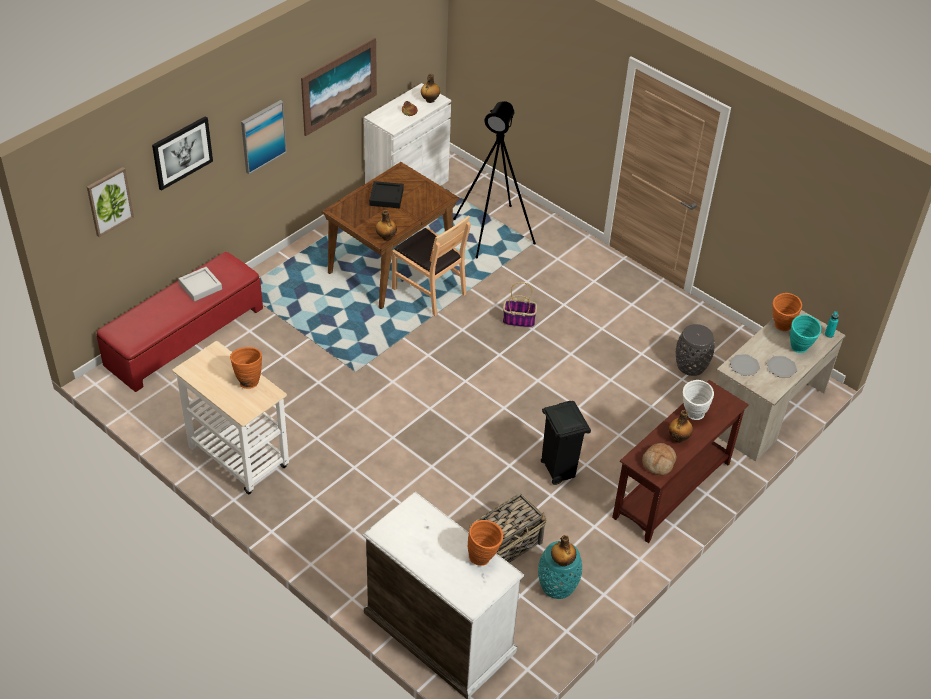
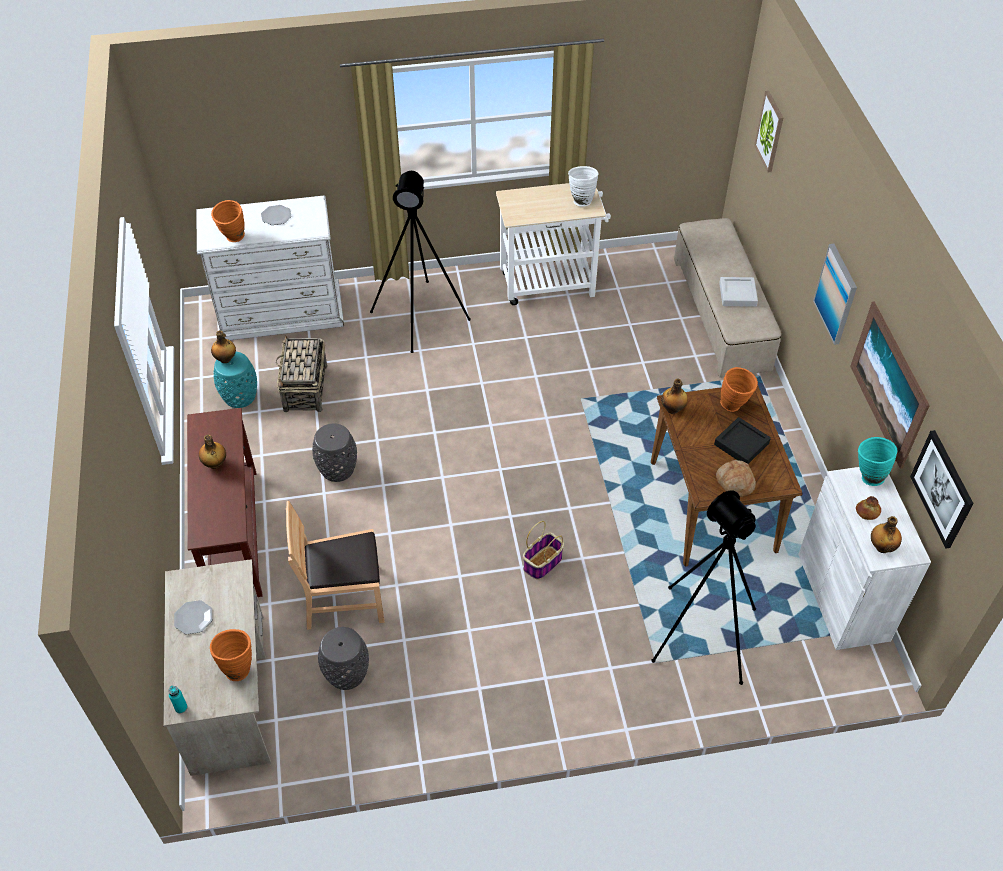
camera: 130 degrees right, 5 degrees up
(182, 152) = (804, 184): picture -> picture (942, 489)
(185, 335) = (721, 313): red bench -> beige bench
(248, 380) = (541, 212): orange vase -> orange vase (735, 406)
(354, 522) = (420, 317): none -> black floor lamp
(429, 290) = (648, 515): brown chair -> brown chair (344, 598)
(558, 470) = (338, 469): black trash can -> grey stool
(658, 463) = (209, 430): bread -> bread (735, 482)
(693, 416) = (224, 493): white vase -> white vase (581, 200)
(744, 365) = (230, 586): plate -> plate (276, 216)
(799, 350) = (194, 657): turquoise vase -> turquoise vase (867, 476)

